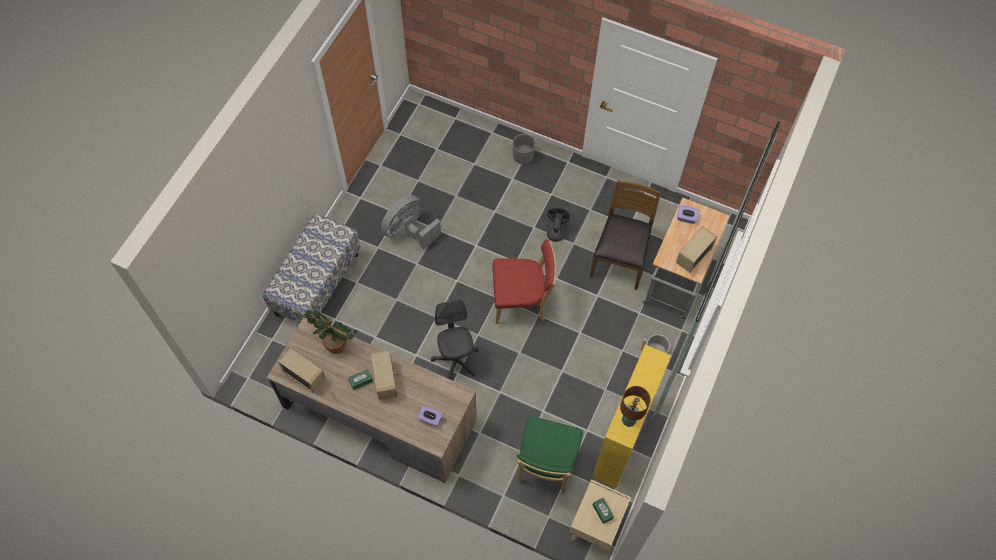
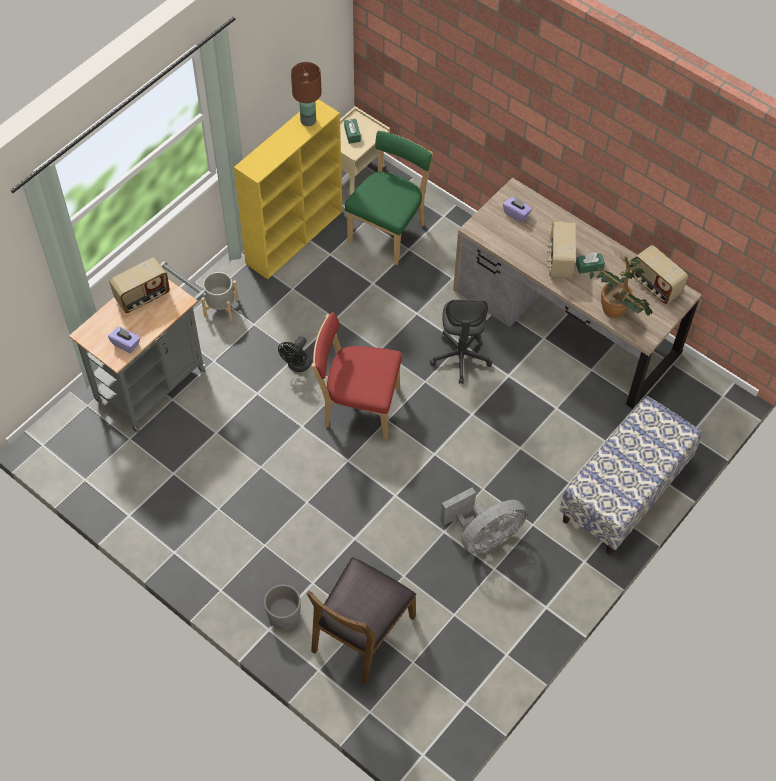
camera: 165 degrees left, 5 degrees down
(556, 231) = (278, 489): black fan -> black fan (297, 366)
(620, 258) = (207, 432): brown chair -> brown chair (361, 633)

